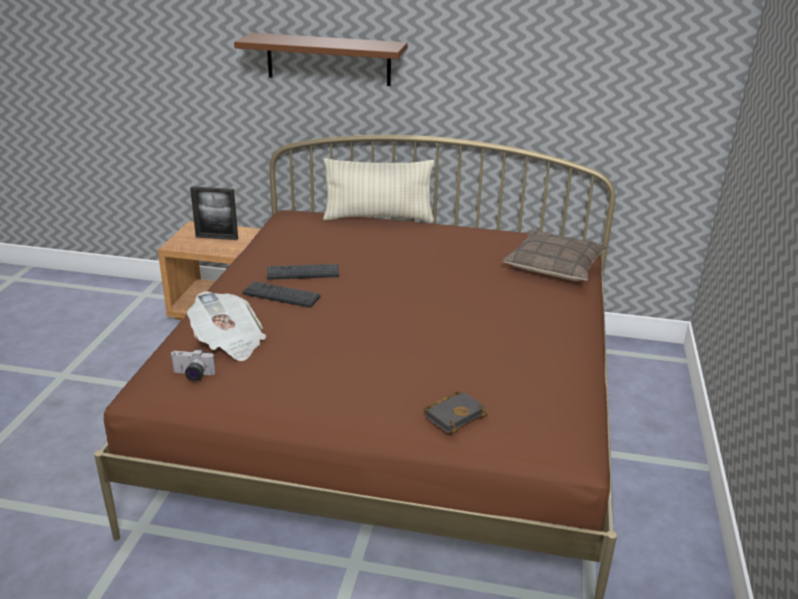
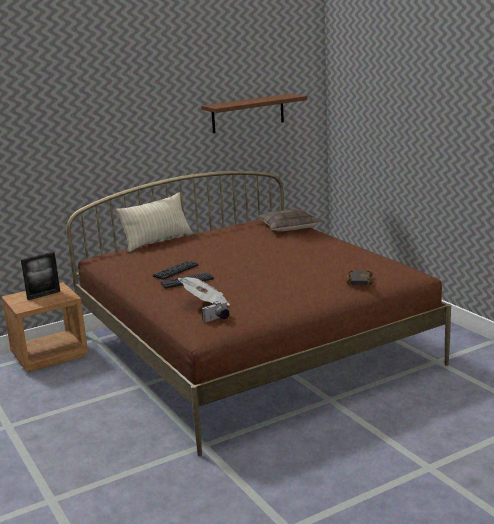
camera: 40 degrees left, 10 degrees down
(328, 59) = (99, 141): brown shelf -> brown shelf (248, 113)

